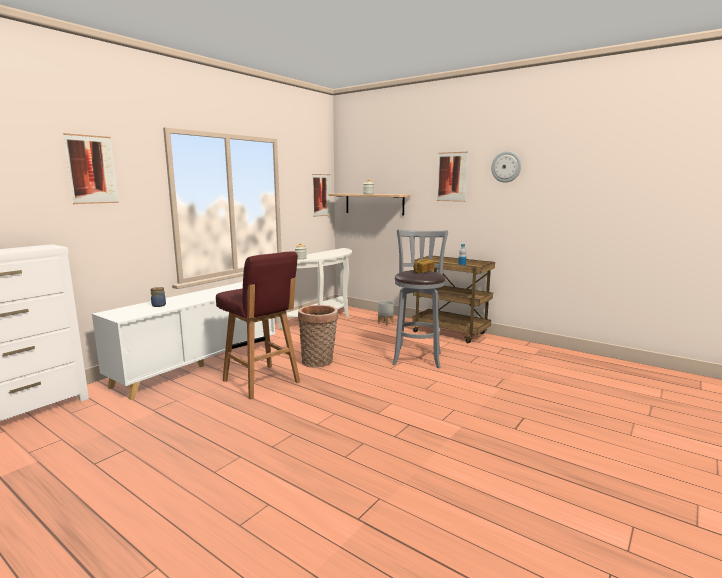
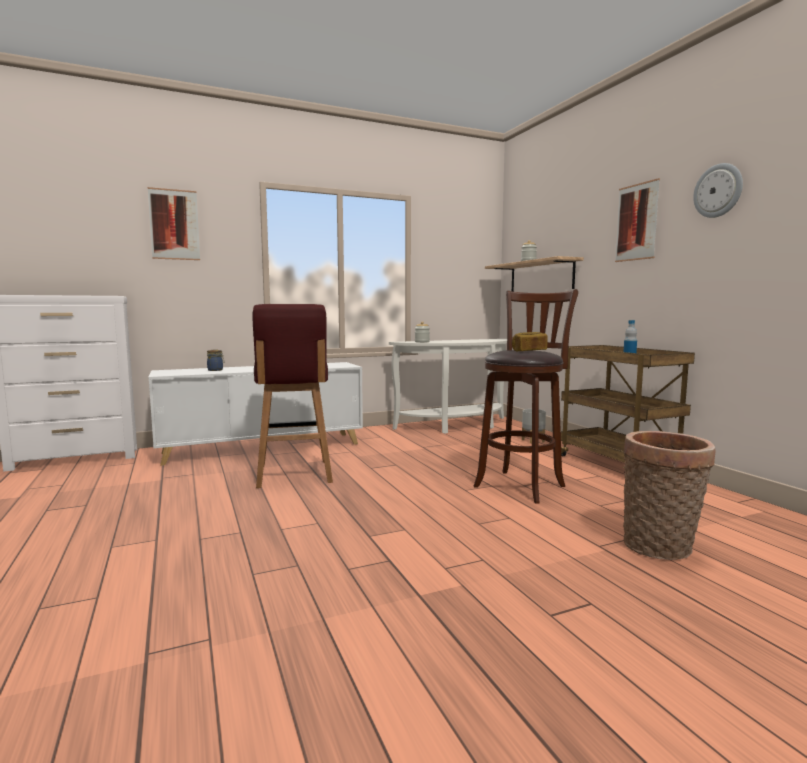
camera: 30 degrees right, 5 degrees down
(319, 362) = (385, 467): basket -> basket (661, 548)
(321, 195) = (478, 269): picture -> none
(417, 357) = (521, 485): grey stool -> brown stool

